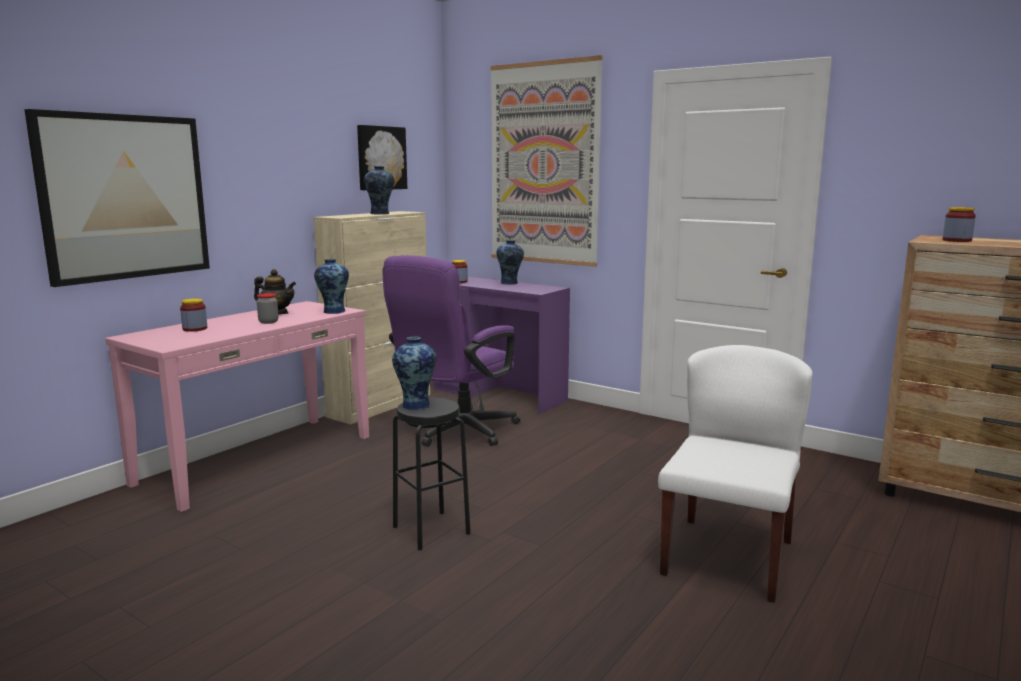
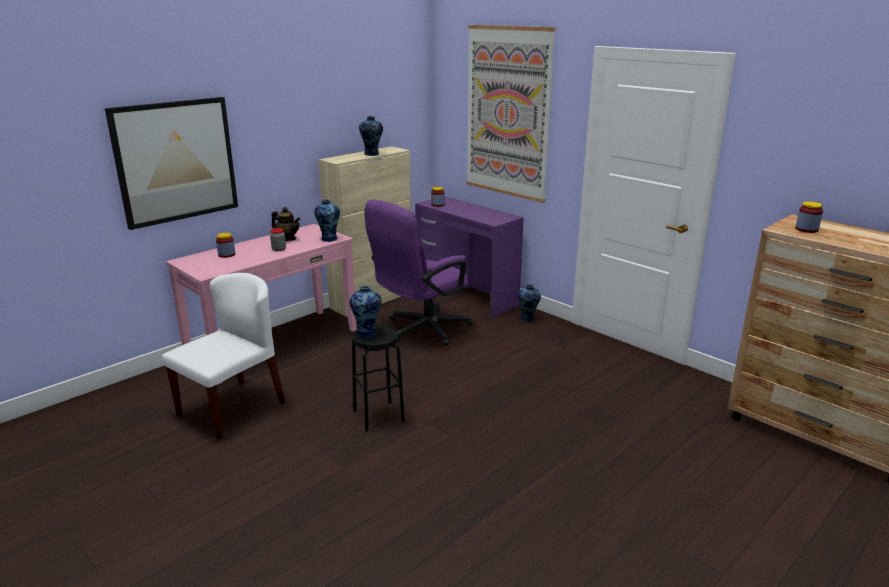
camera: 10 degrees right, 10 degrees up
(380, 158) = (375, 105): picture -> none
(510, 283) = (477, 209): vase -> vase (527, 319)
(727, 556) = (580, 459): white chair -> white chair (232, 408)

